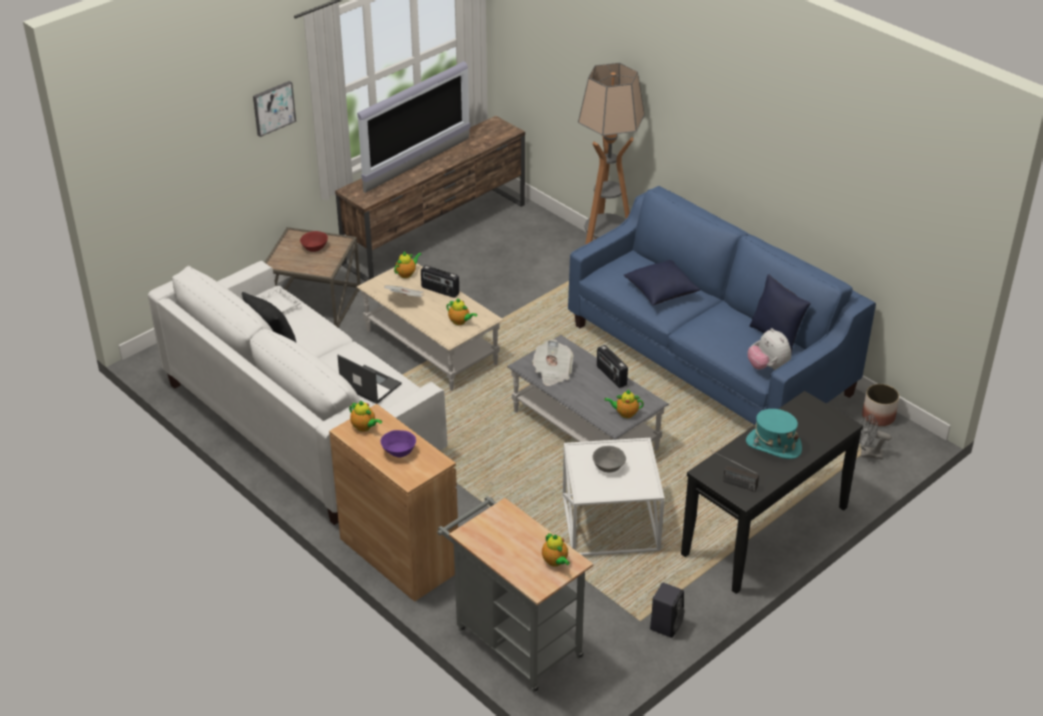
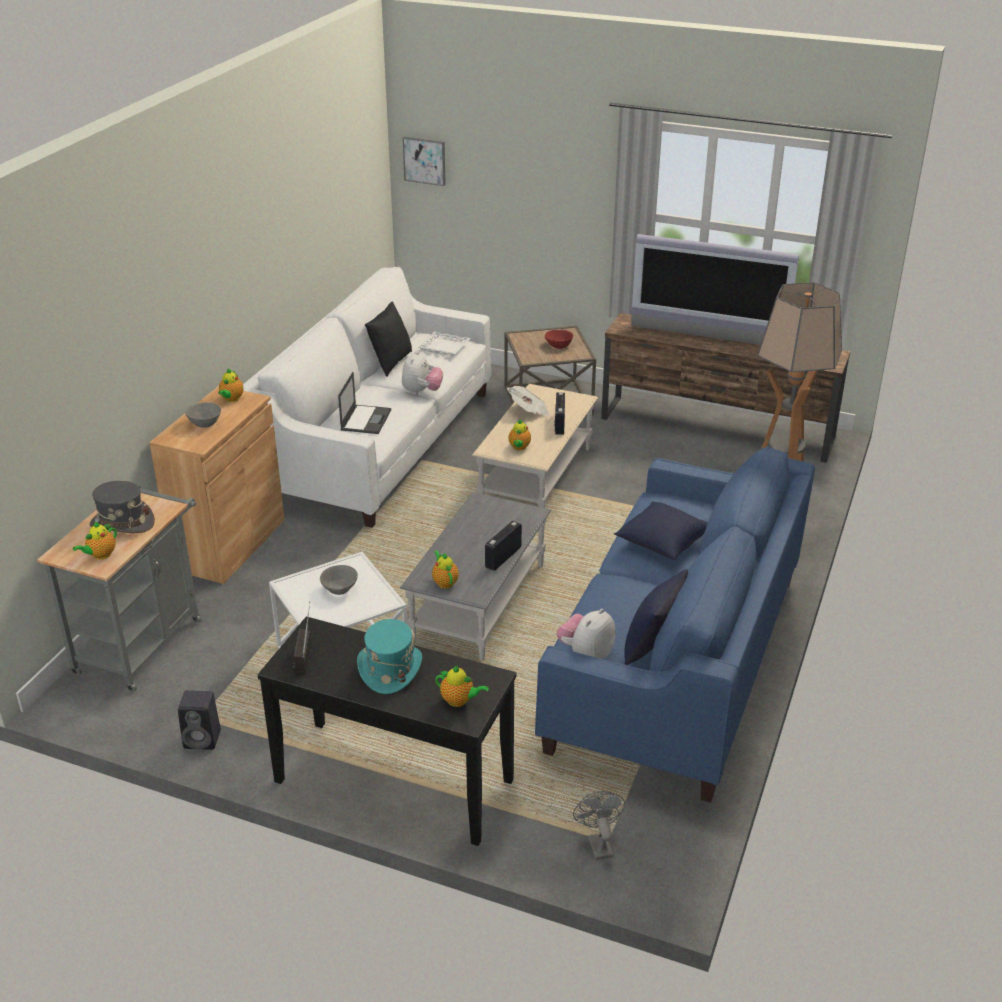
camera: 65 degrees right, 5 degrees down
(273, 108) = (582, 194): picture -> picture (425, 160)
(340, 342) = (421, 392): none -> plush toy
(399, 451) = (205, 423): purple bowl -> grey bowl
(407, 274) = (570, 401): teapot -> teapot (459, 701)
(511, 541) = (122, 523): none -> grey hat
(552, 372) = (480, 519): newspaper -> none
(878, 417) = (684, 838): planter -> none

